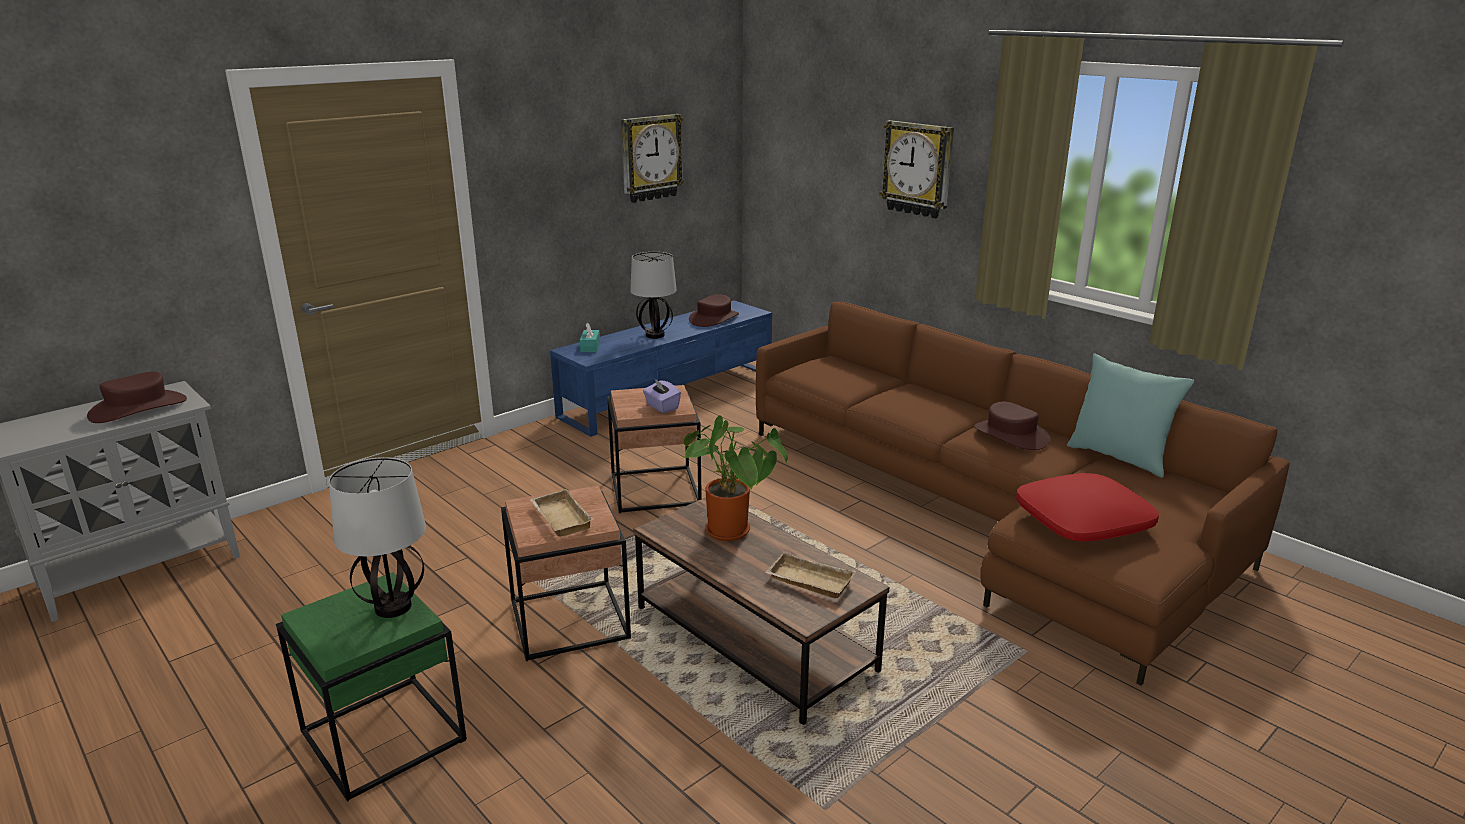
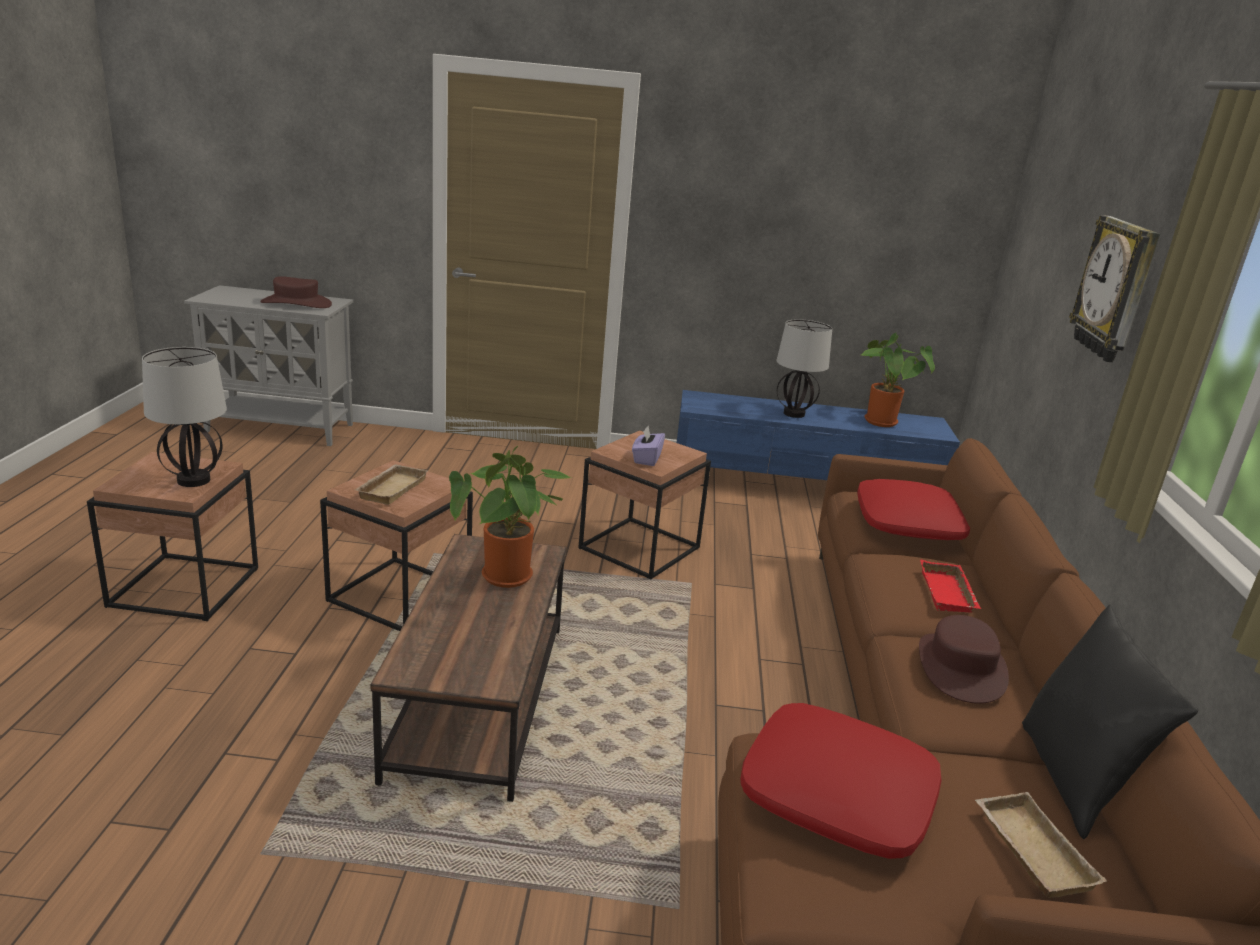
camera: 45 degrees right, 0 degrees up
(381, 736) = (184, 586): green side table -> brown side table
(590, 347) = (718, 400): turquoise tissue box -> none
(650, 158) = (860, 220): wall clock -> none
(714, 318) = (883, 423): brown hat -> potted plant
(808, 582) = (469, 650): beige tray -> beige tray (1029, 850)
(849, 374) = (909, 523): none -> red pillow
(938, 402) = (949, 593): none -> red tray
(1119, 457) = (1074, 779): turquoise pillow -> black pillow

